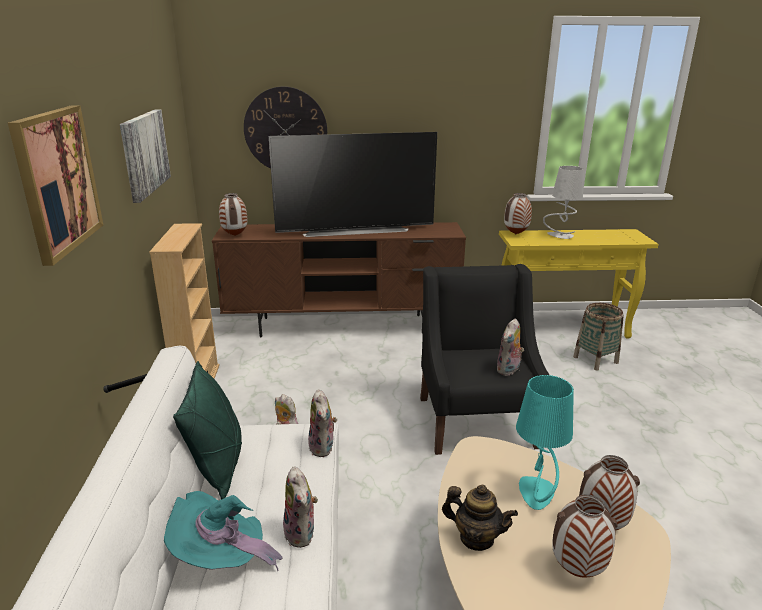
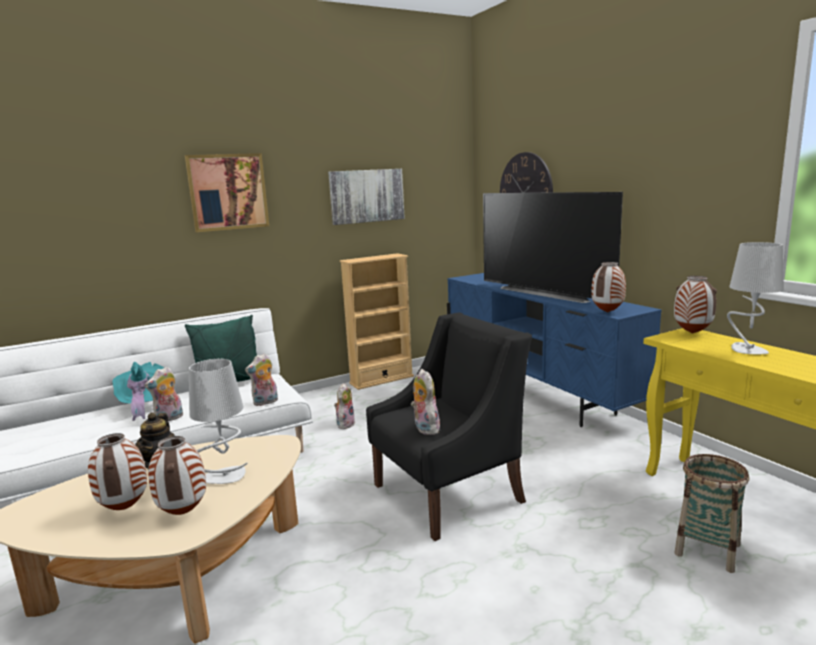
camera: 65 degrees right, 10 degrees down
(235, 236) = (465, 279): vase -> vase (607, 312)
(343, 326) = (536, 392): brown tv stand -> blue tv stand
(509, 370) = (424, 428): plush toy -> plush toy turned 60 degrees clockwise
(536, 494) = (223, 477): turquoise table lamp -> grey table lamp

